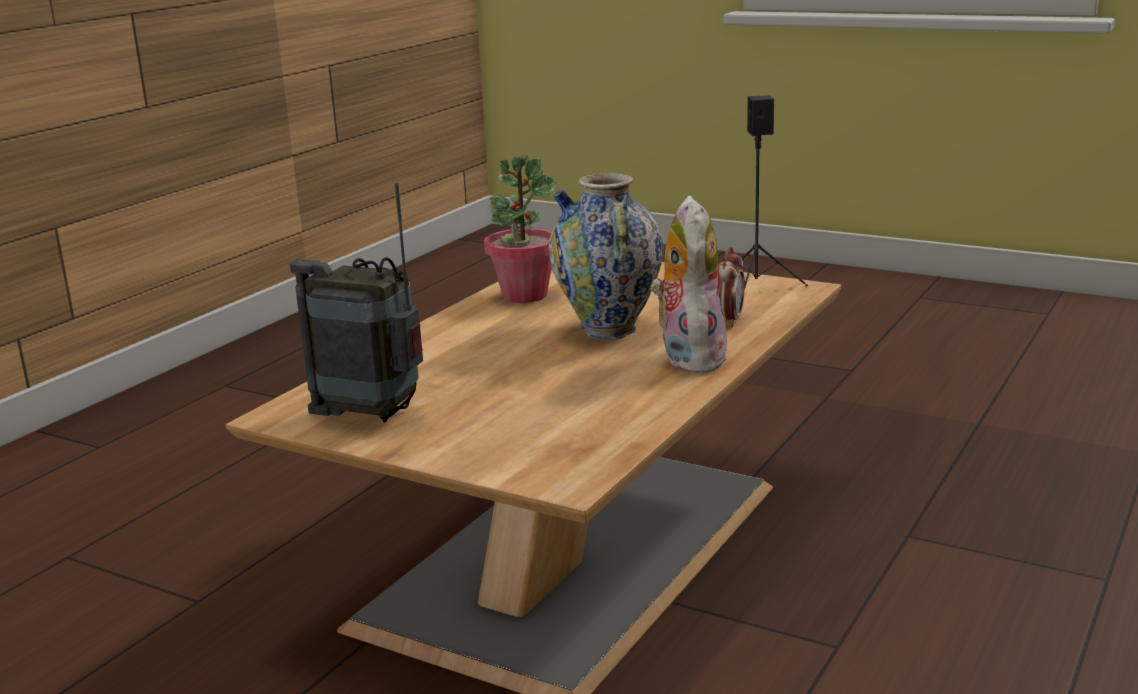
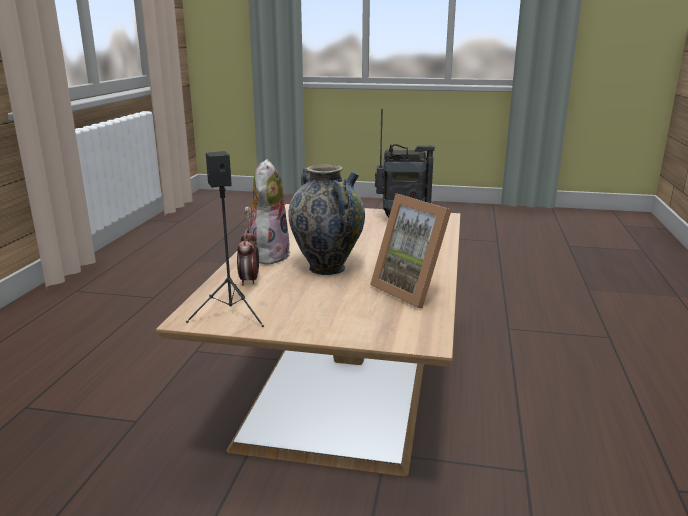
camera: 160 degrees right, 0 degrees up
(524, 295) = (413, 290): potted plant -> picture frame
(688, 357) = (268, 255): plush toy -> plush toy turned 150 degrees counterclockwise

